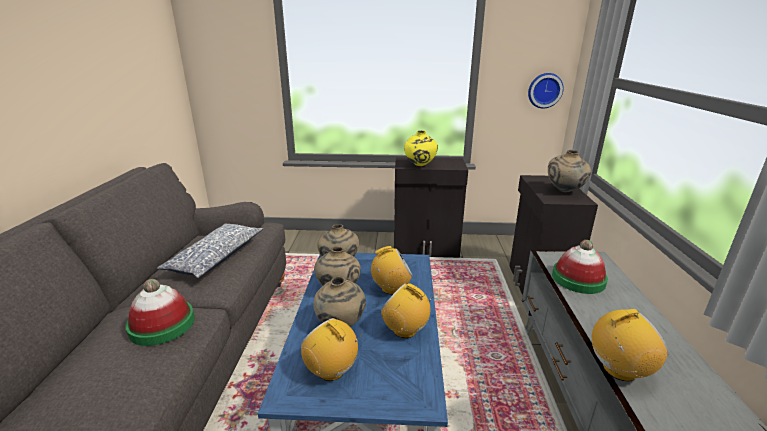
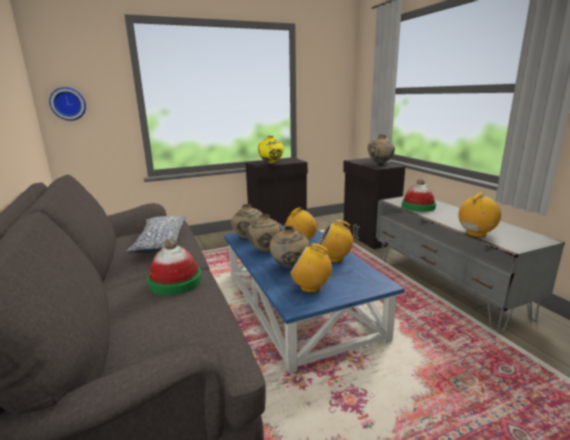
camera: 25 degrees left, 5 degrees down
(544, 90) = (339, 104): wall clock -> wall clock (68, 104)

